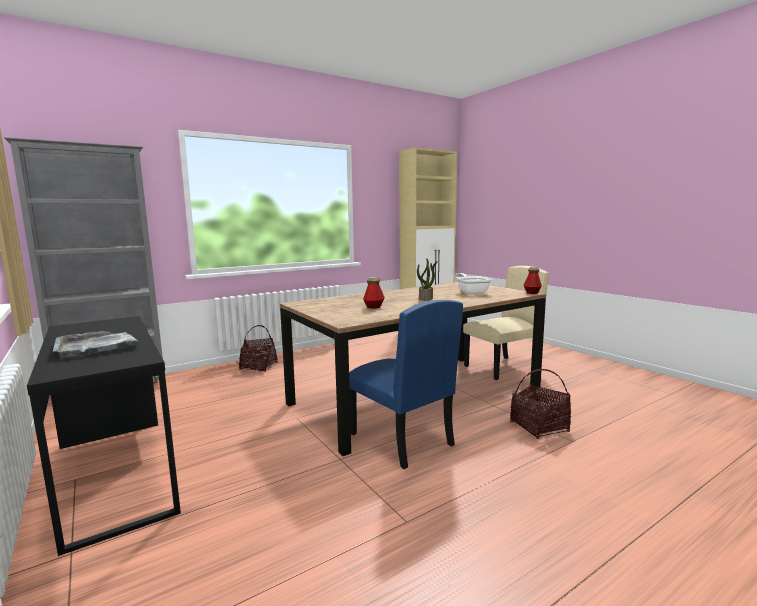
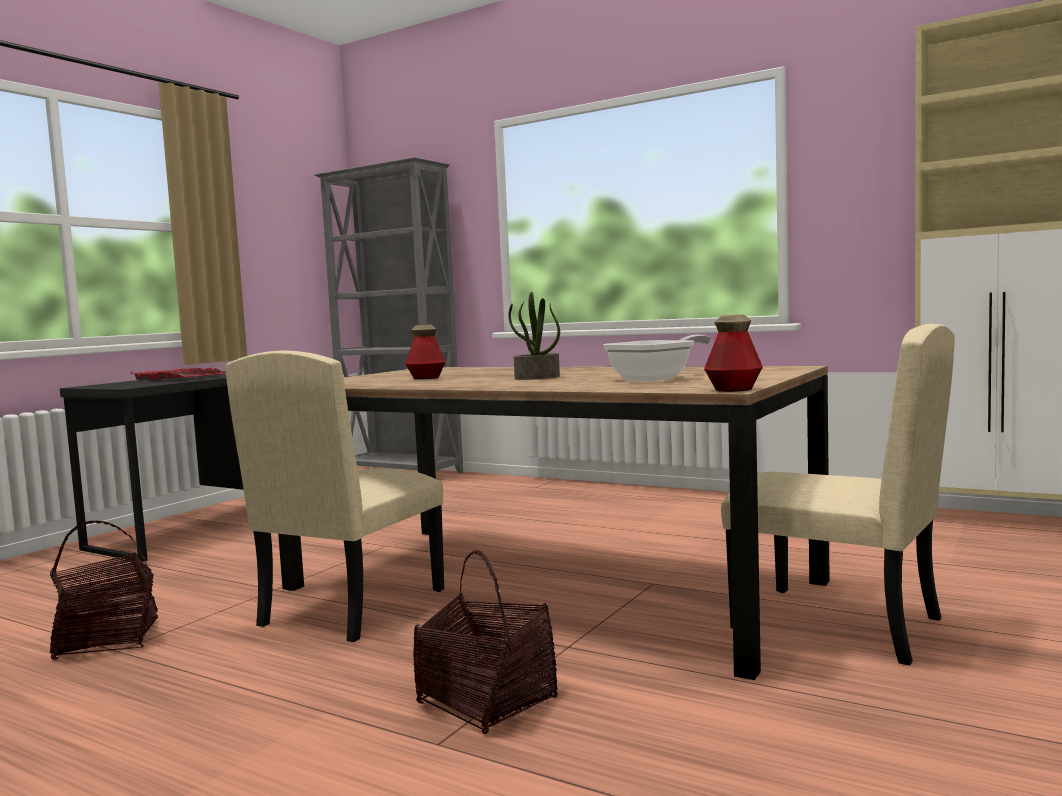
camera: 65 degrees right, 5 degrees down
(97, 346) = (180, 378): grey tray -> red tray
(258, 366) = (550, 491): basket -> basket (107, 639)
(400, 439) = (352, 607): blue chair -> beige chair

